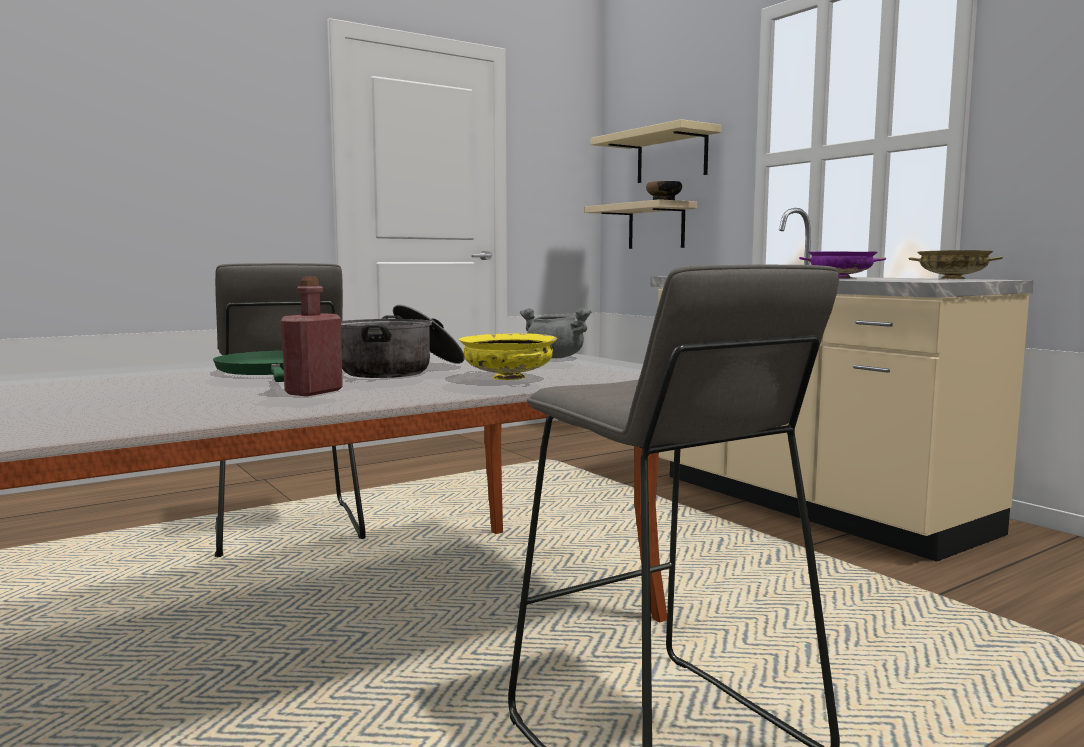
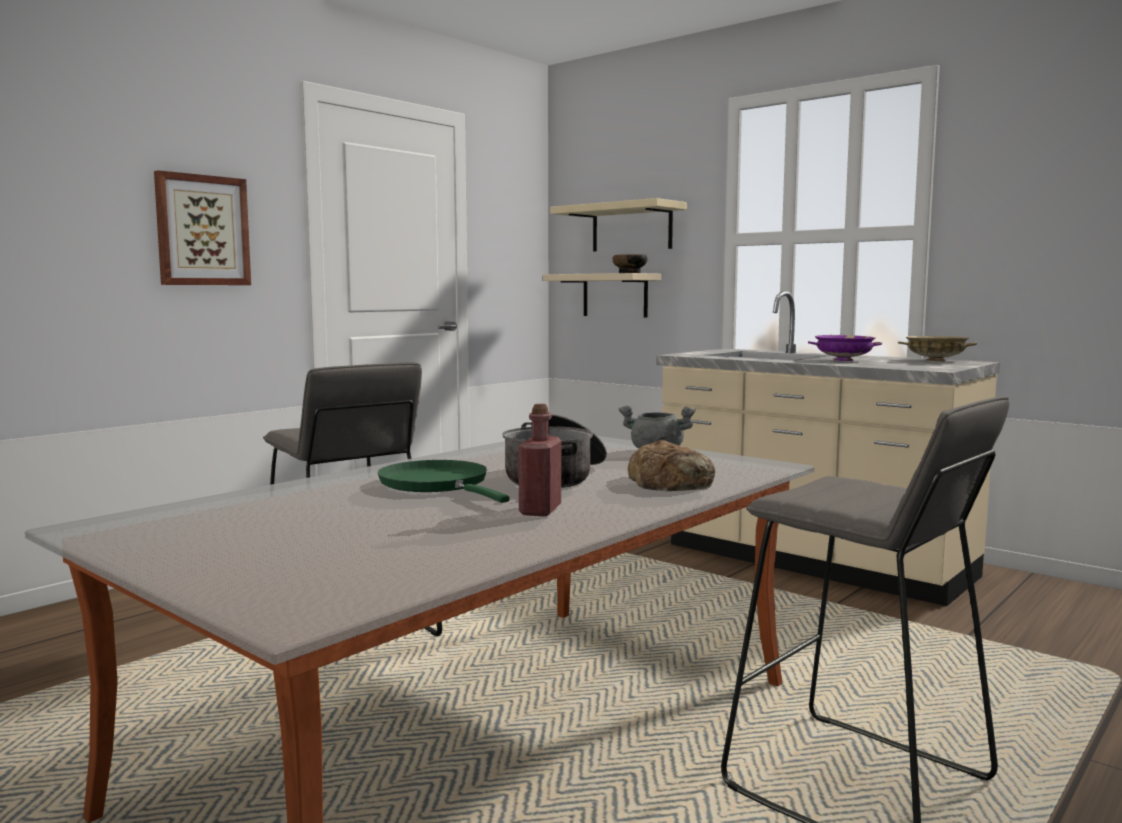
camera: 15 degrees left, 0 degrees up
(226, 157) = (202, 230): none -> picture
(508, 378) = (672, 481): yellow bowl -> bread

